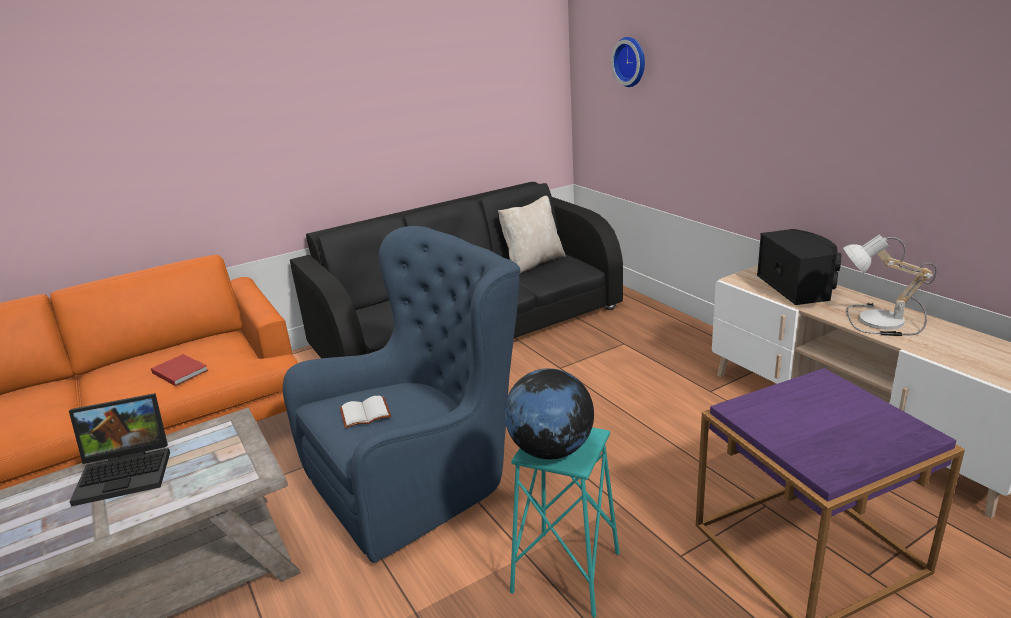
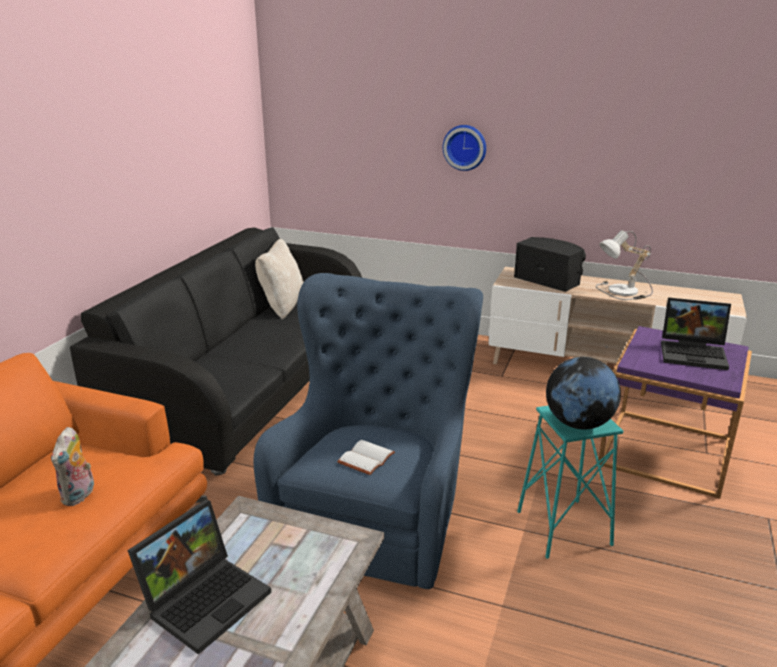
camera: 40 degrees left, 0 degrees up
(180, 371) = (79, 496): red book -> plush toy
(631, 61) = (347, 108): wall clock -> wall clock (465, 147)
(846, 423) = (694, 353): none -> laptop

